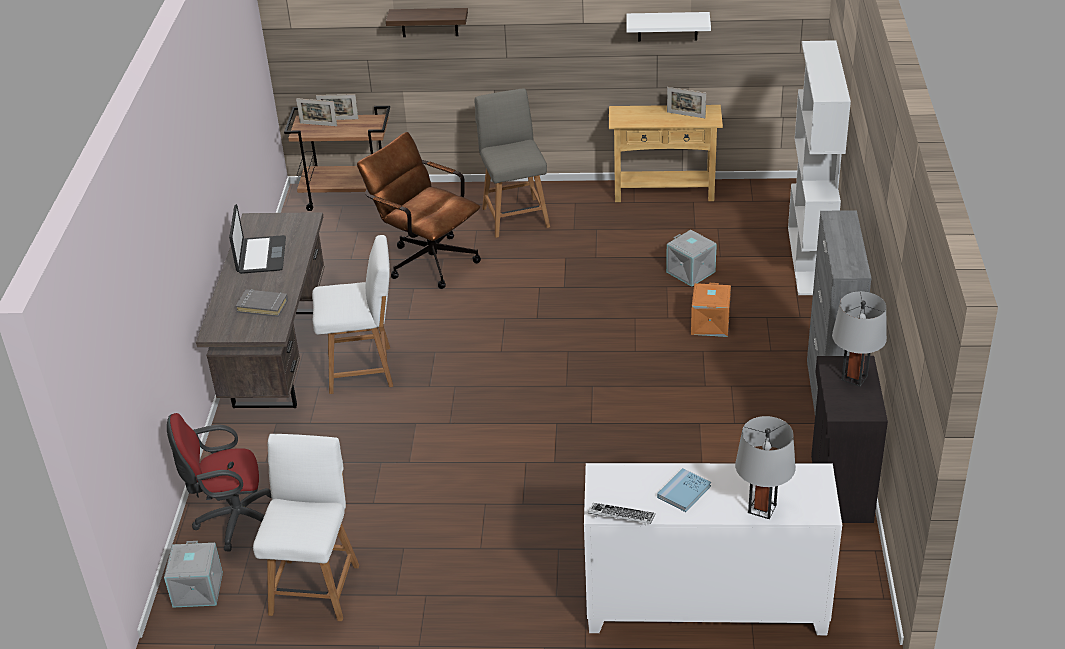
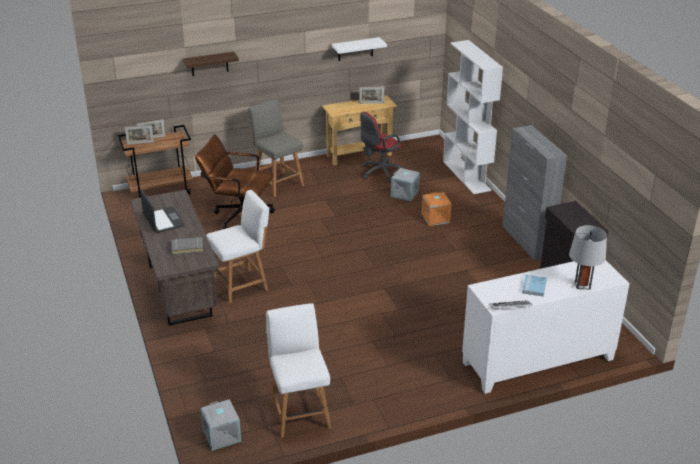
camera: 25 degrees left, 5 degrees down
(233, 521) = (217, 390): red office chair -> red office chair (379, 173)
(854, 378) = (574, 213): grey table lamp -> none

